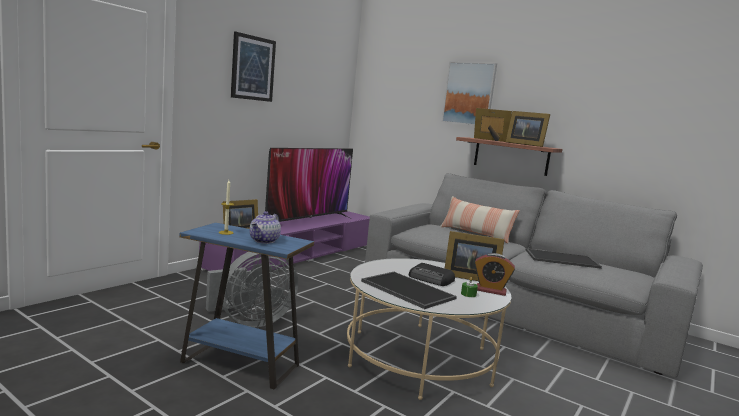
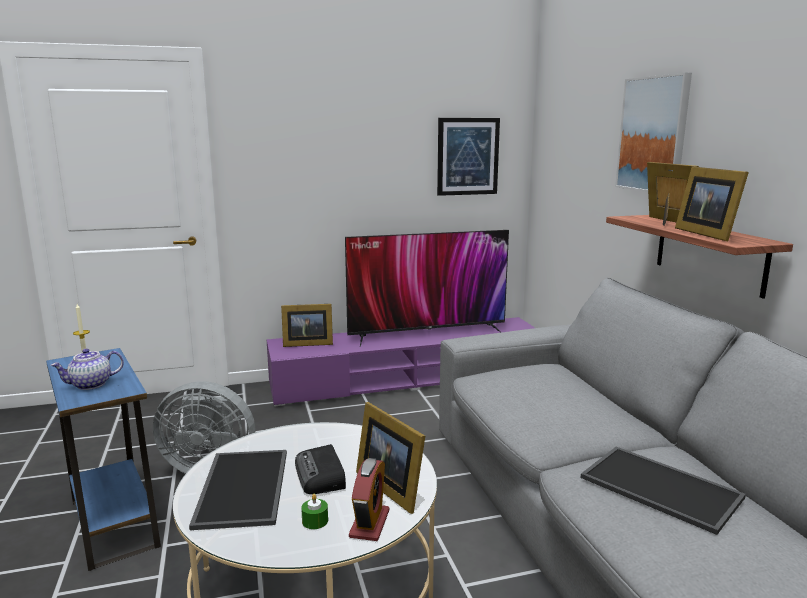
camera: 40 degrees right, 5 degrees up
(252, 68) = (329, 133): picture -> picture (467, 156)
(476, 234) = (594, 395): pillow -> none
(490, 290) = (369, 523): alarm clock -> alarm clock turned 135 degrees counterclockwise

